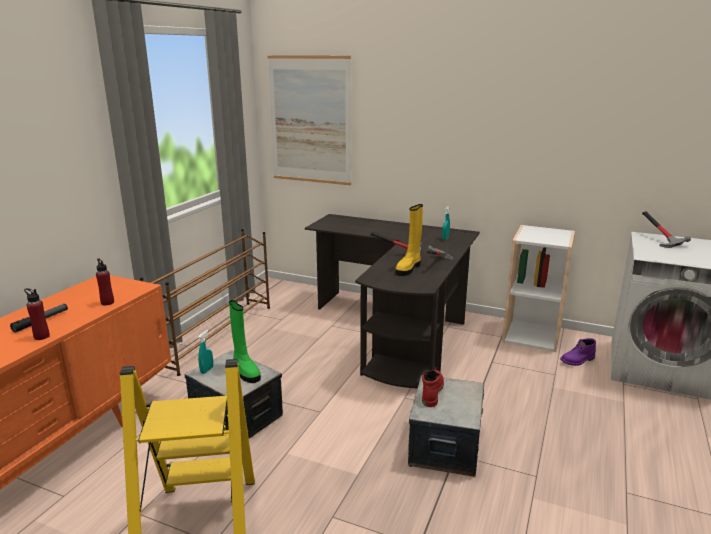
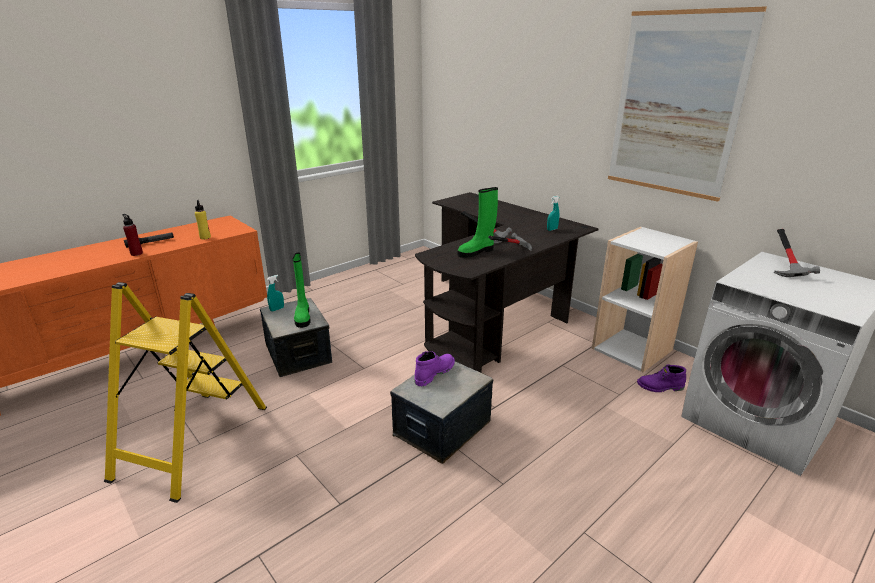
camera: 25 degrees right, 5 degrees up
(107, 302) = (205, 237): red bottle -> yellow bottle
(218, 335) = (342, 286): brown shoe rack -> none
(310, 120) = (460, 97): picture -> picture (676, 105)
(408, 268) = (476, 252): yellow boot -> green boot
(431, 392) = (434, 373): red boot -> purple boot

